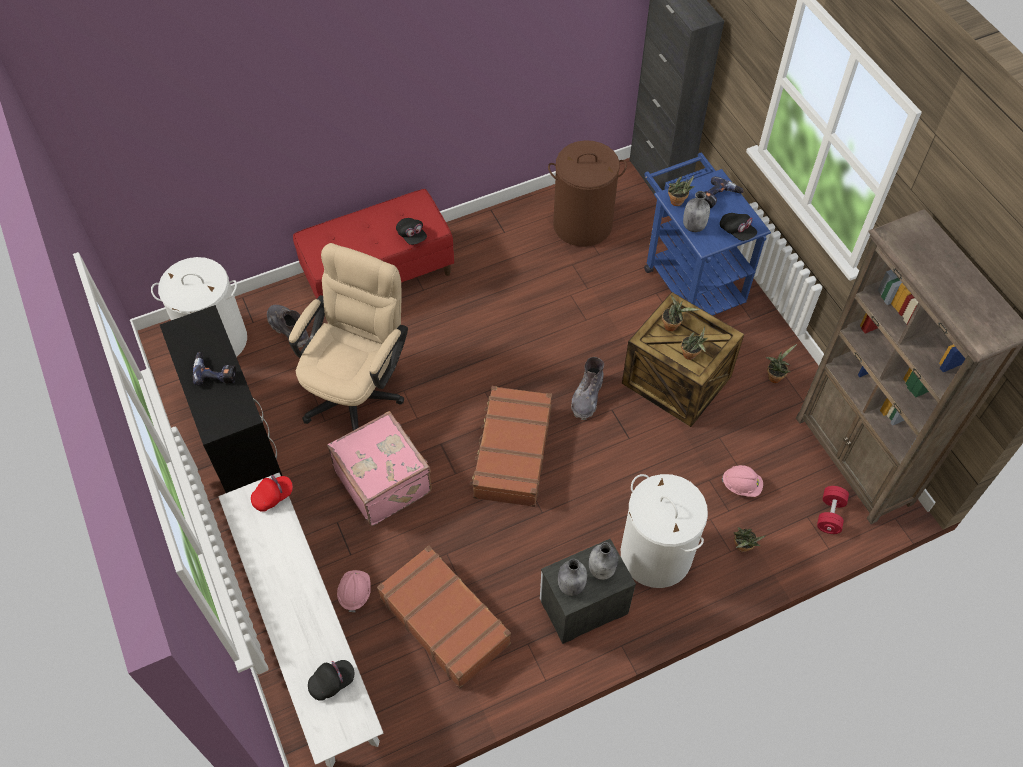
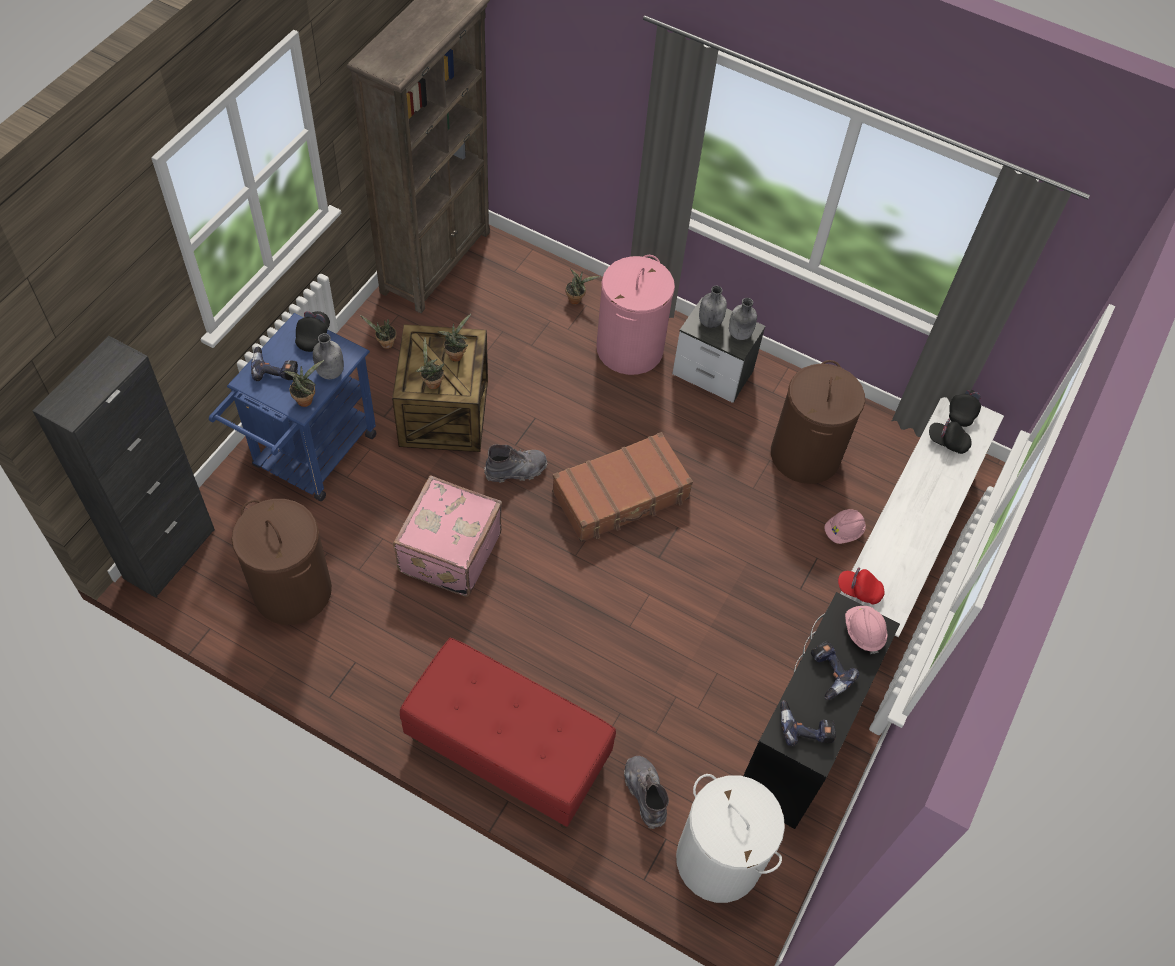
camera: 130 degrees left, 0 degrees up
(197, 335) = (805, 726): none -> power drill
(288, 329) = (645, 793): grey boot -> grey boot turned 150 degrees clockwise
(358, 389) = (660, 668): beige office chair -> none
(384, 480) = (731, 578): pink suitcase -> pink suitcase (448, 552)
(412, 236) = (482, 672): black cap -> black cap (962, 411)
(445, 620) = (805, 455): brown suitcase -> brown laundry basket
(655, 555) = (630, 349): white laundry basket -> pink laundry basket
(741, 485) = (519, 322): pink hard hat -> pink hard hat (863, 632)
(830, 515) = (501, 258): red dumbbell -> none

